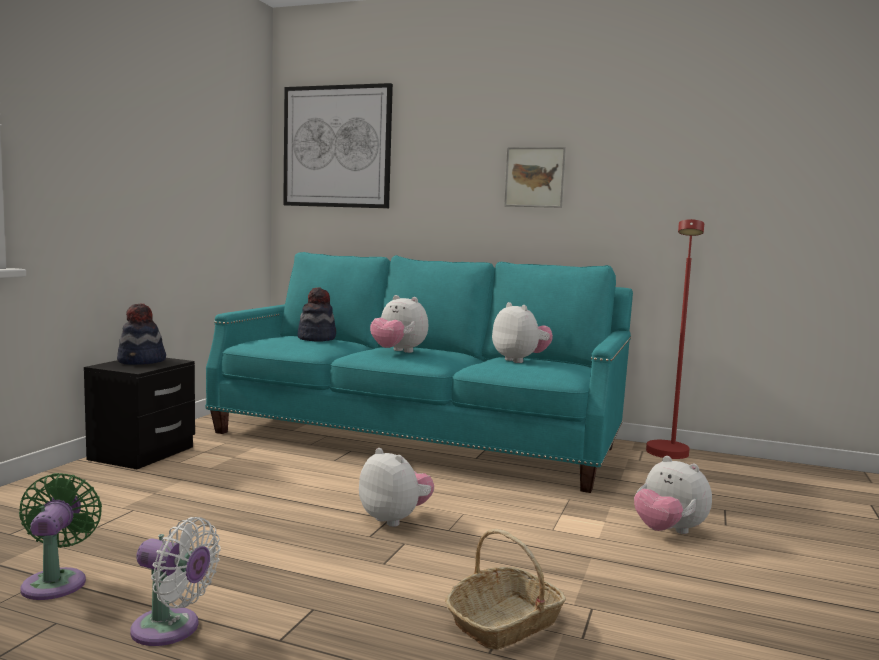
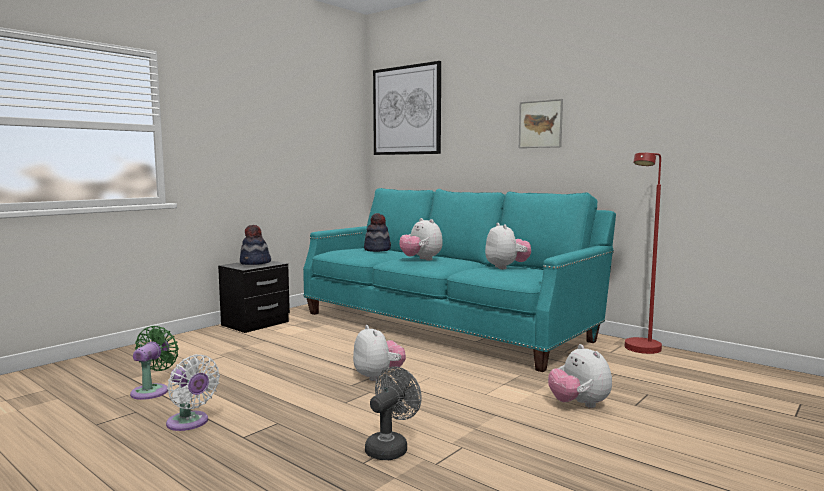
camera: 20 degrees right, 0 degrees up
(504, 623) = (390, 447): basket -> grey fan

